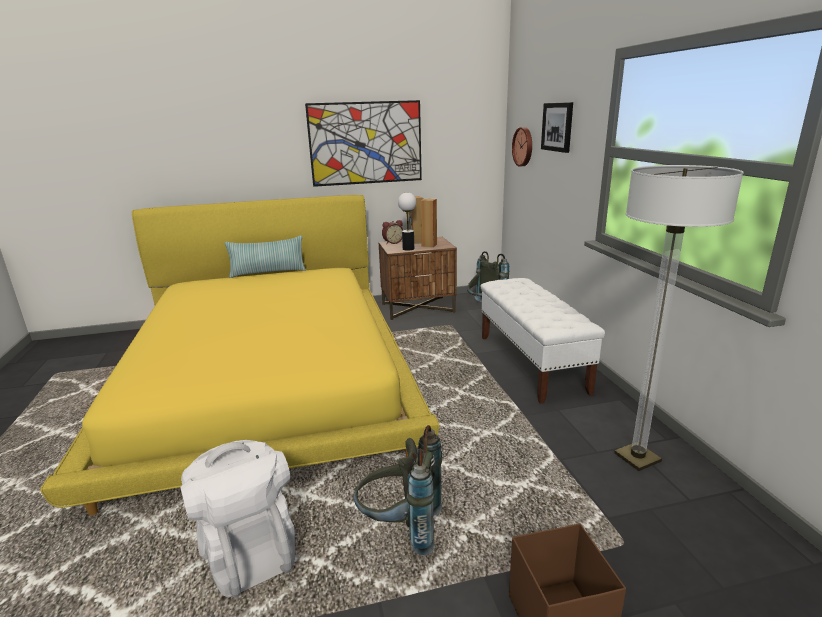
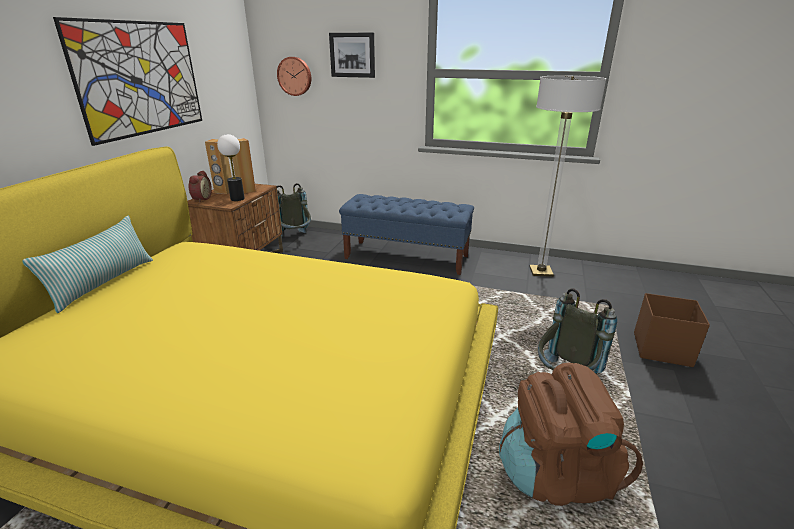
camera: 60 degrees left, 5 degrees up
(248, 551) = (556, 474): white backpack -> brown backpack
(531, 363) = (407, 257): white bench -> blue bench

